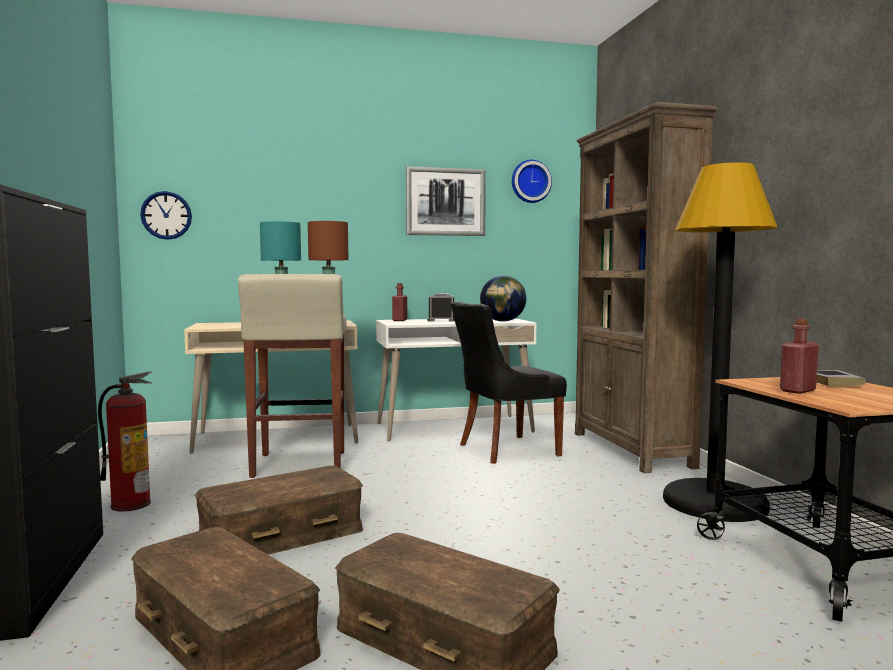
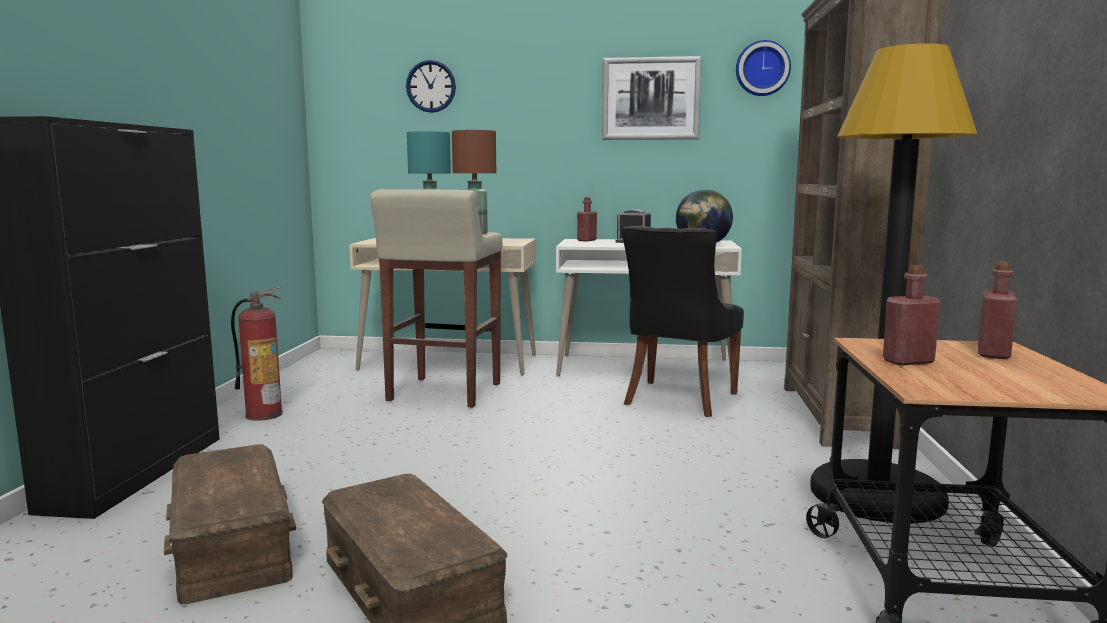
camera: 20 degrees right, 5 degrees up
(166, 215) = (350, 124): wall clock -> wall clock (431, 86)
(281, 534) = (362, 461): brown storage box -> none
(505, 450) = (678, 399): black chair -> black chair turned 60 degrees counterclockwise
(833, 382) = (993, 354): book -> red bottle

